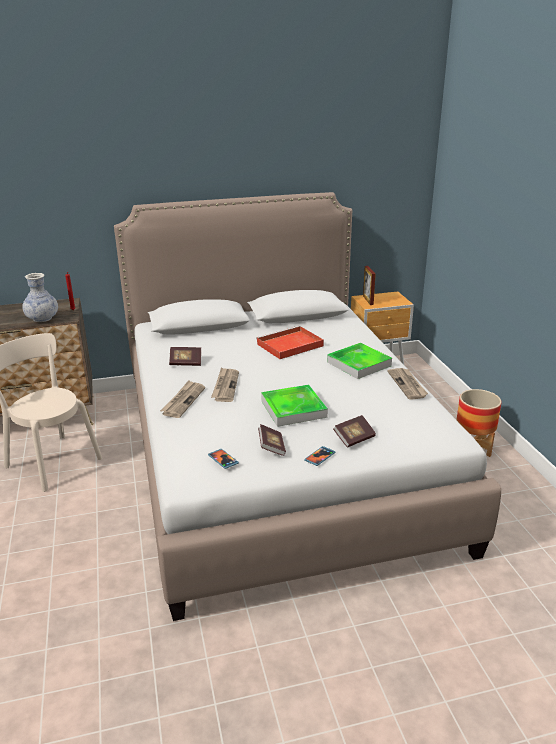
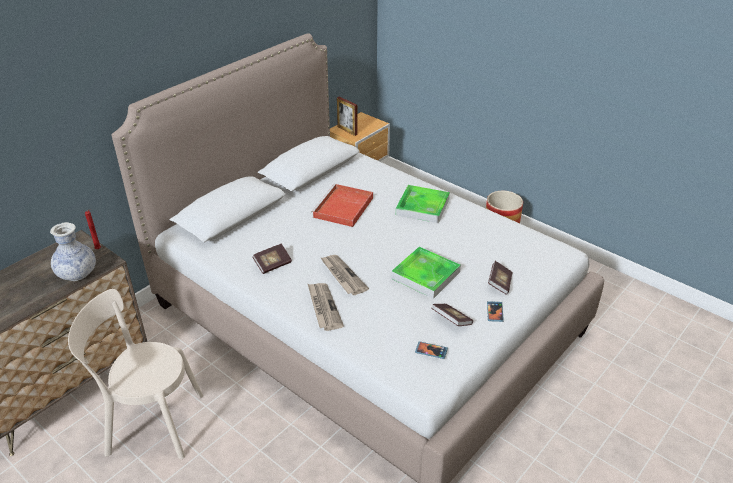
camera: 35 degrees left, 10 degrees up
(408, 385) = (480, 214): newspaper -> none

